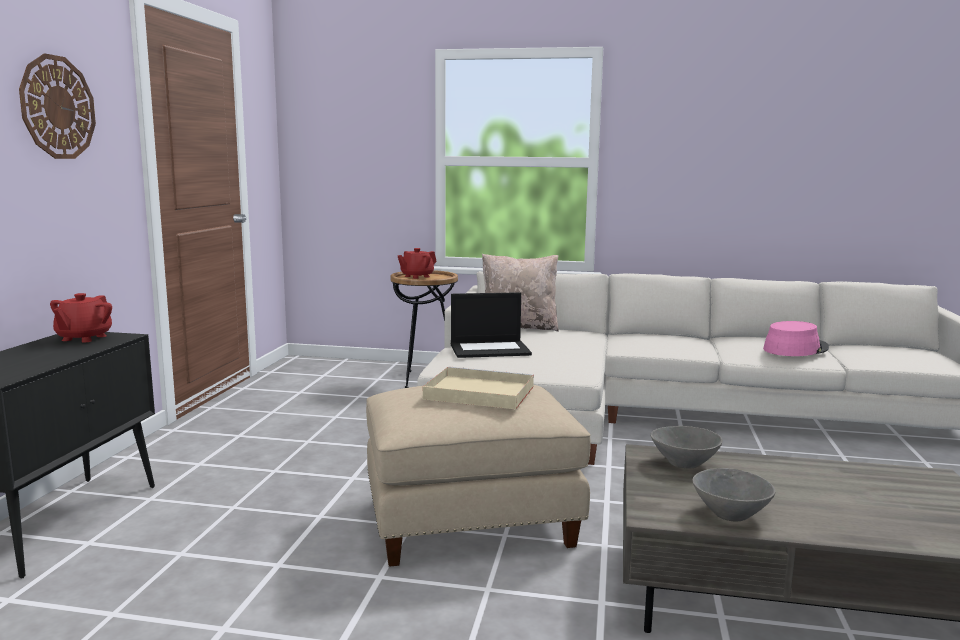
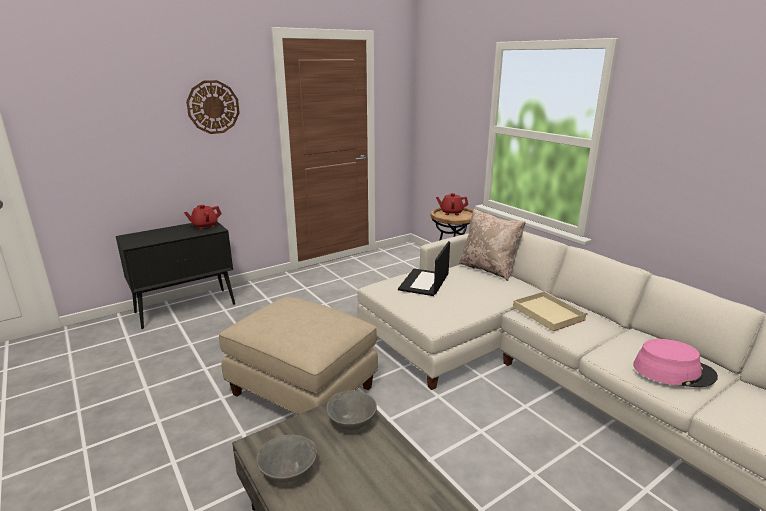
camera: 45 degrees right, 10 degrees up
(477, 392) = (300, 318): beige tray -> beige tray (547, 313)
(490, 349) = (424, 283): laptop -> laptop turned 75 degrees clockwise

